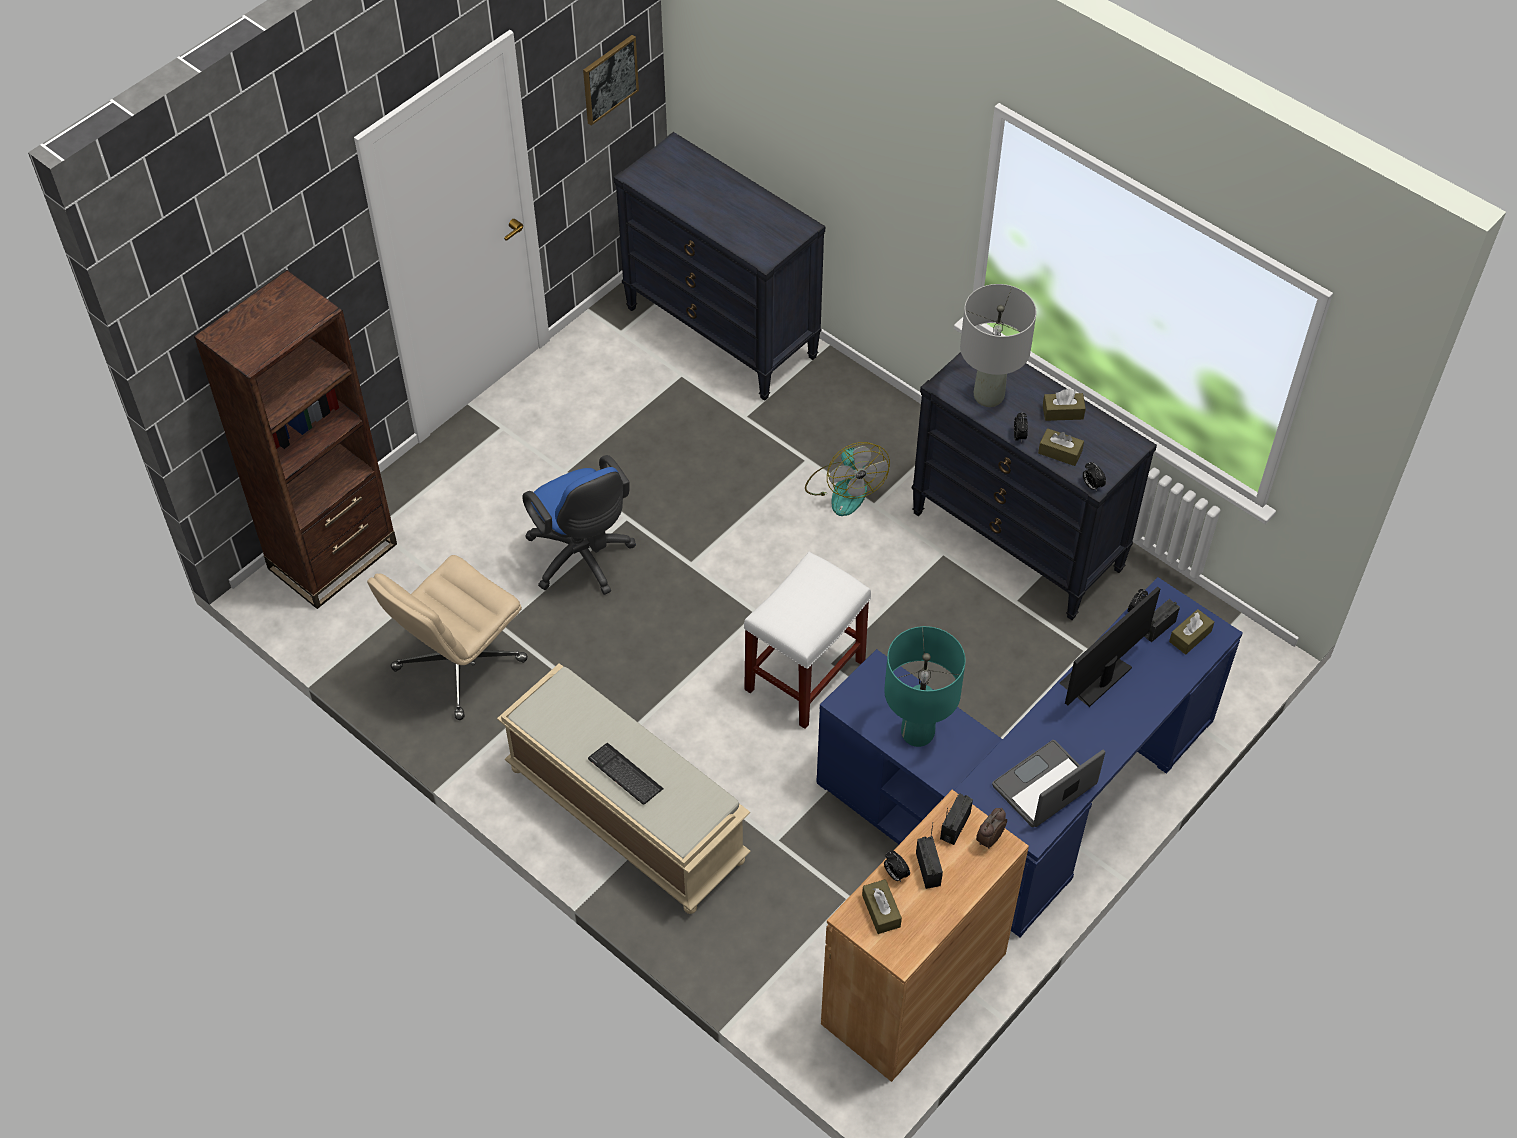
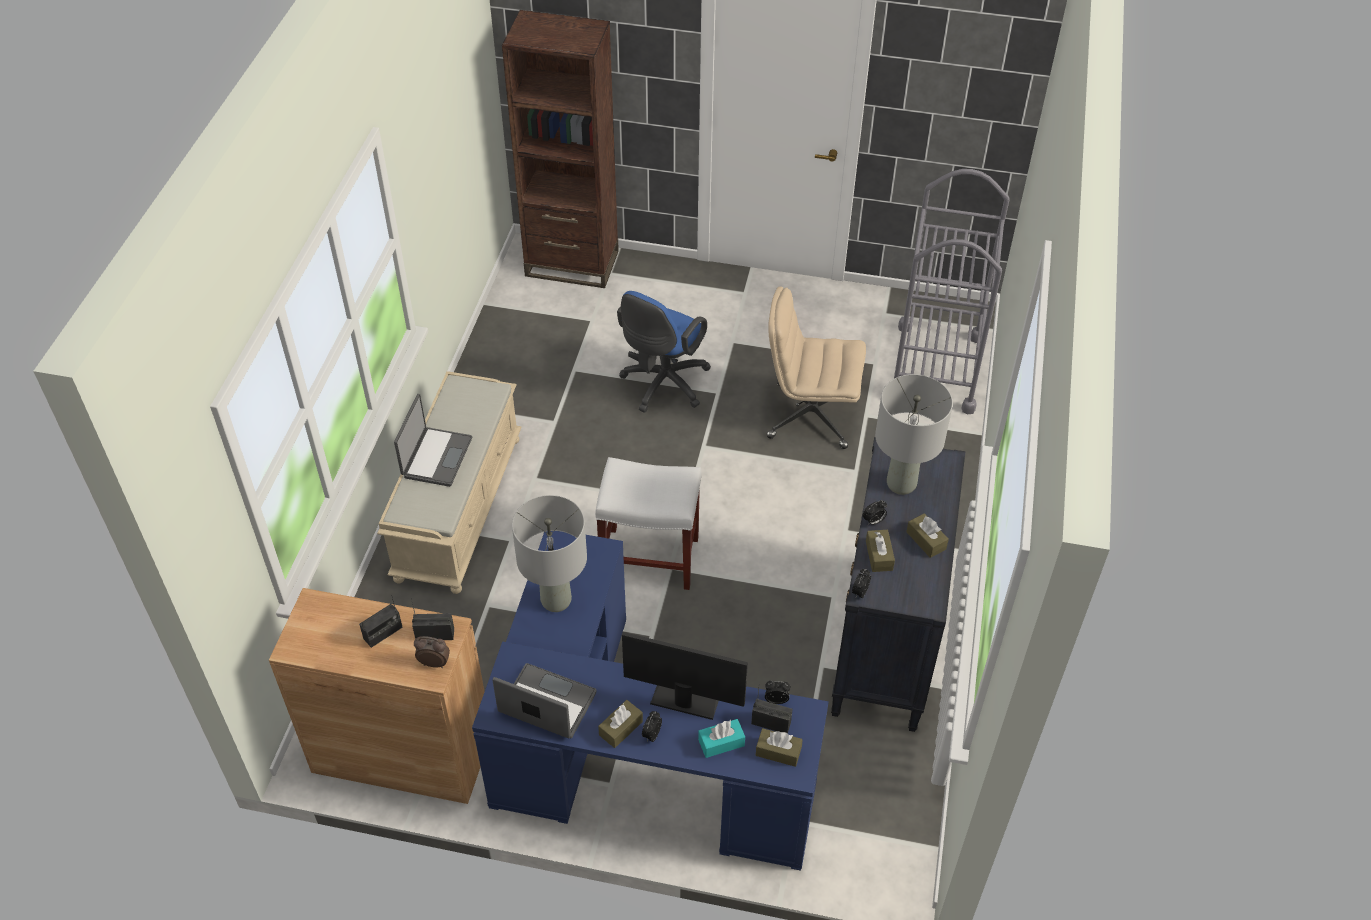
camera: 60 degrees right, 5 degrees down
(458, 665) = (526, 363): beige office chair -> beige office chair (810, 415)
(609, 79) = (968, 105): picture -> none
(625, 775) = (436, 457): keyboard -> laptop
(722, 332) = (935, 368): black dresser -> grey cart
(844, 488) = (846, 505): fan -> none
(881, 911) = (327, 618): brown tissue box -> brown tissue box (621, 728)
(895, 874) = (367, 613): alarm clock -> alarm clock (651, 734)
(918, 733) = (556, 600): turquoise table lamp -> grey table lamp
(1159, 673) = (721, 743): none -> turquoise tissue box

